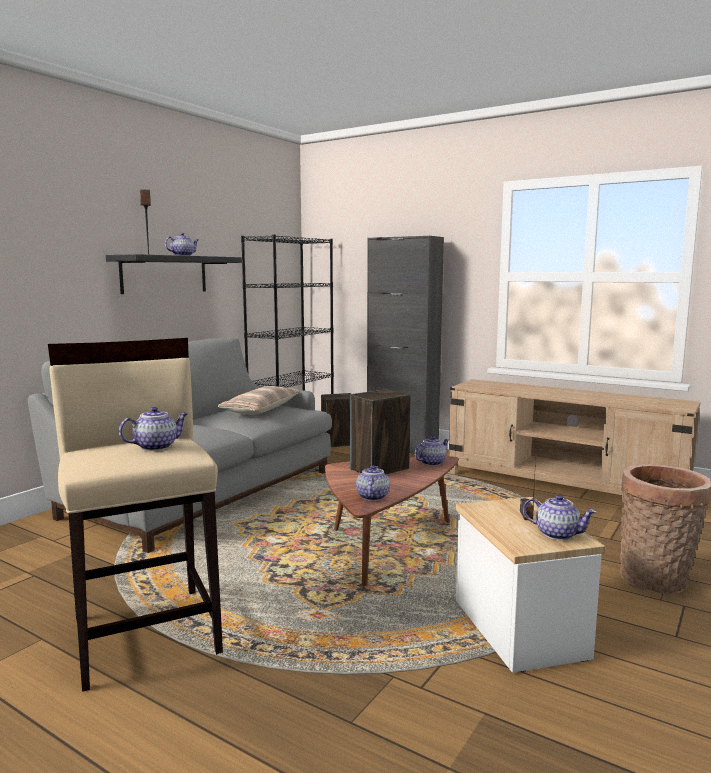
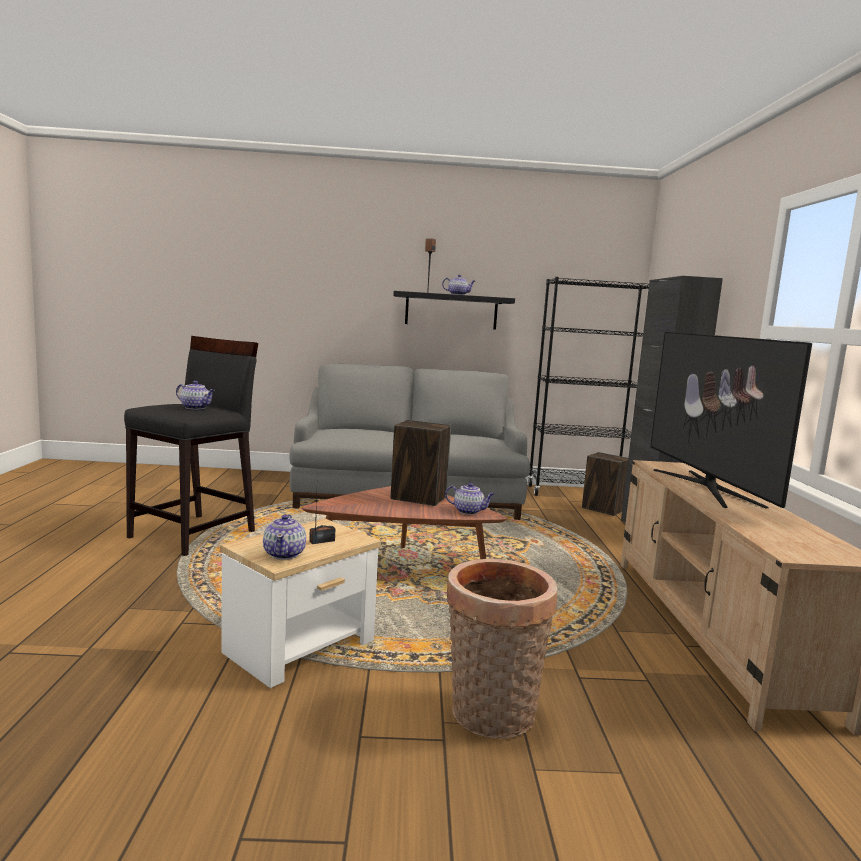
camera: 55 degrees right, 0 degrees up
(147, 633) = (194, 534): beige stool -> black stool
(261, 409) = (467, 439): pillow -> none
(372, 496) = (346, 505): teapot -> none
(536, 390) = (706, 487): none -> television

